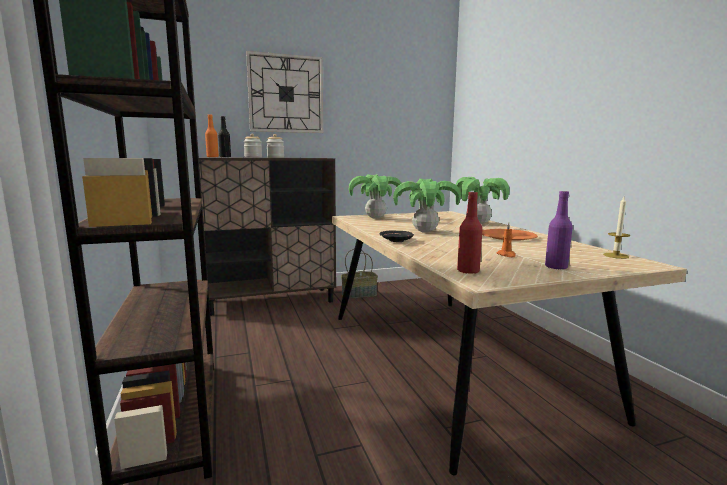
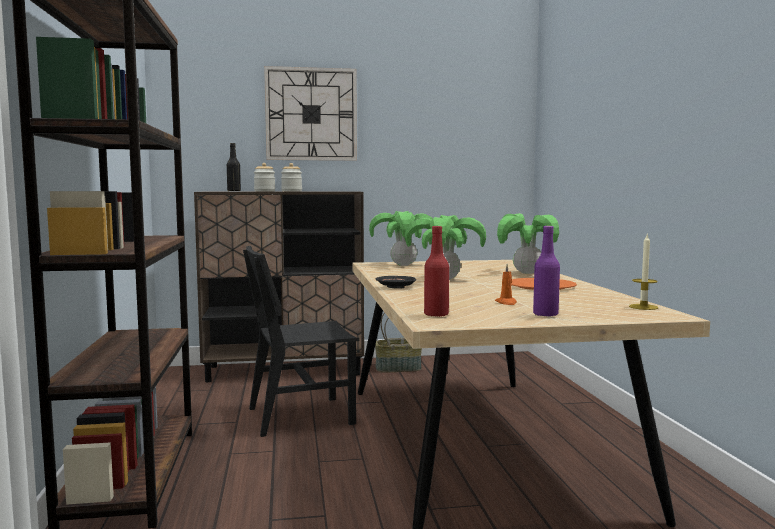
camera: 10 degrees right, 5 degrees down
(212, 157) = (218, 191): orange bottle -> none
(300, 343) = (300, 416): none -> black chair

